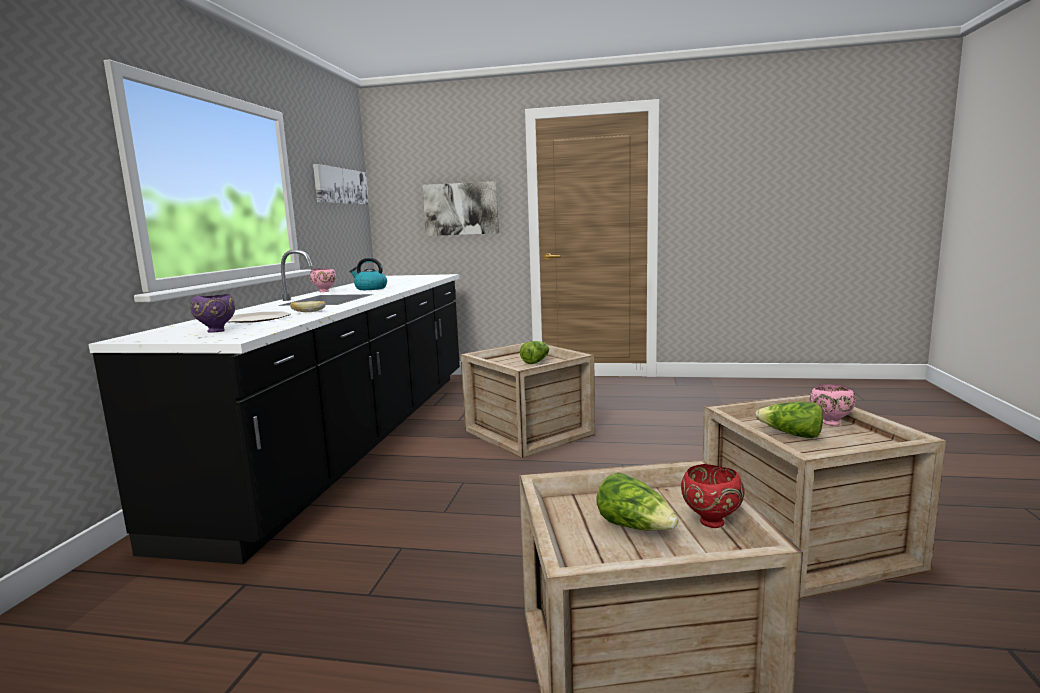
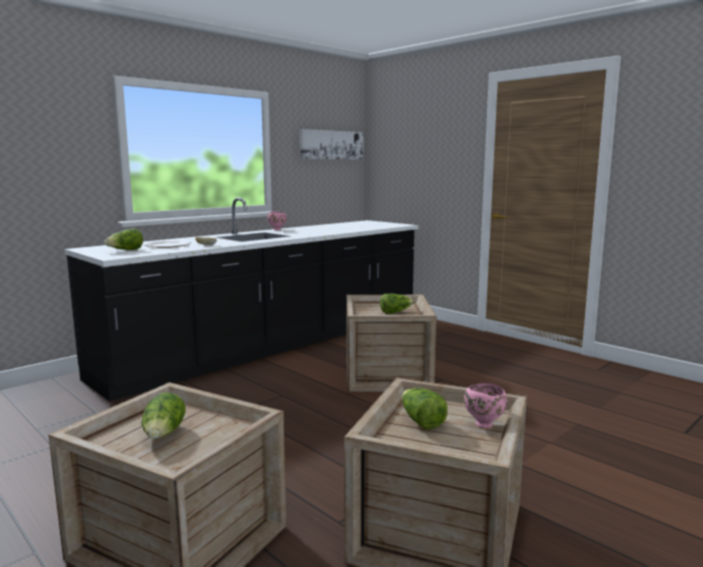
camera: 35 degrees right, 0 degrees up
(217, 331) = (125, 250): purple bowl -> lettuce
(370, 289) = (308, 231): kettle -> none
(461, 209) = (431, 166): picture -> none
(710, 522) = (203, 449): red bowl -> none

